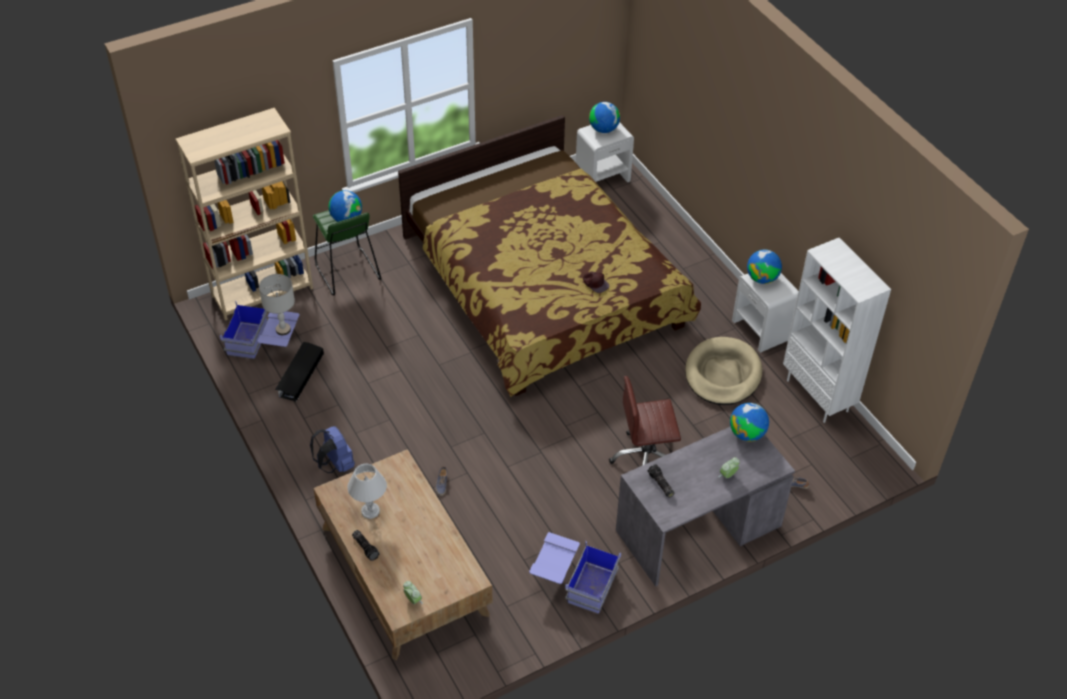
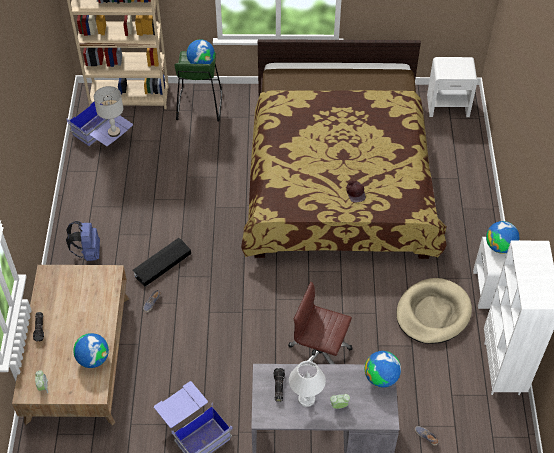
camera: 30 degrees right, 5 degrees up
(299, 374) = (111, 172): black storage box -> black storage box (162, 264)
(370, 511) = (62, 302): white table lamp -> white table lamp (306, 399)
(603, 129) = (455, 65): globe -> globe (93, 359)

